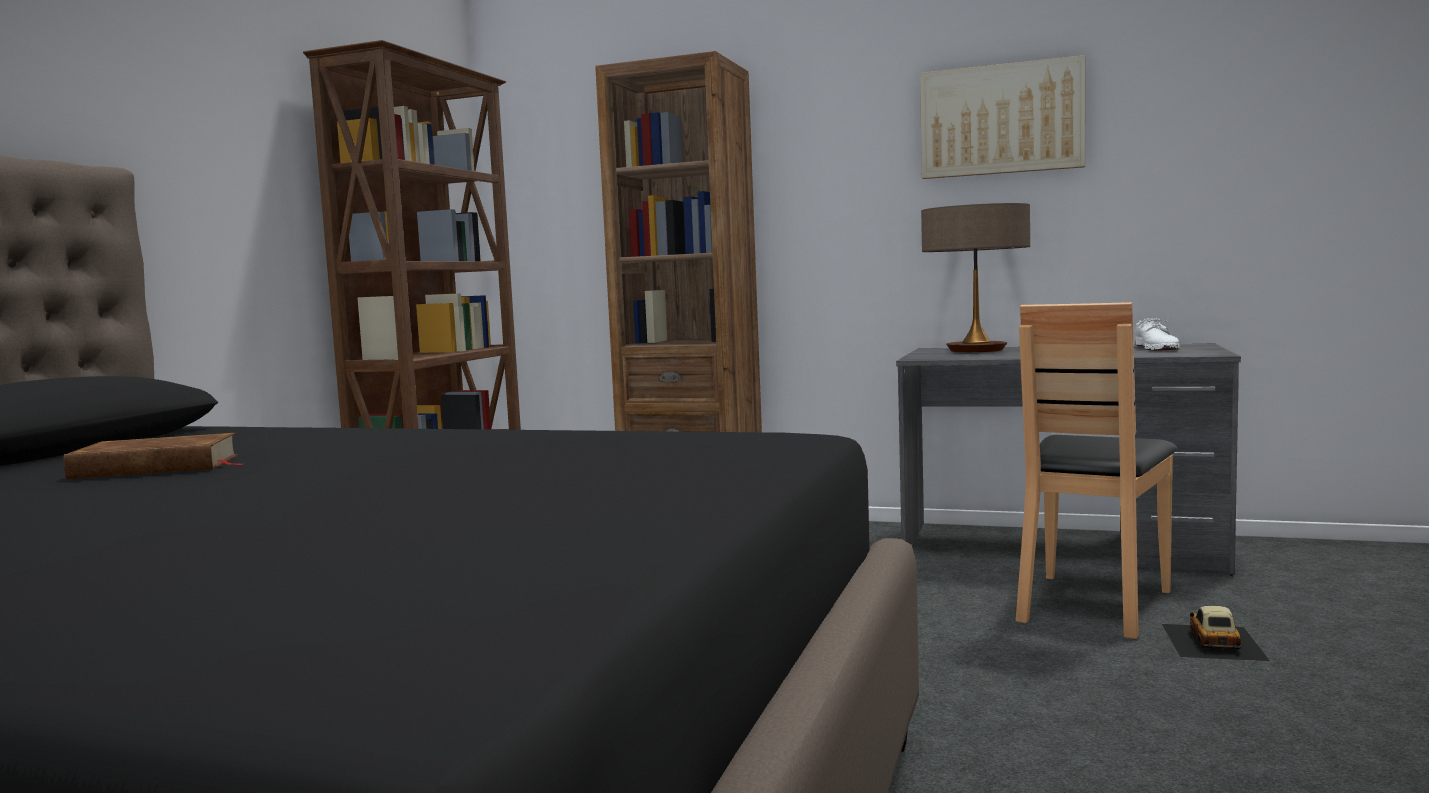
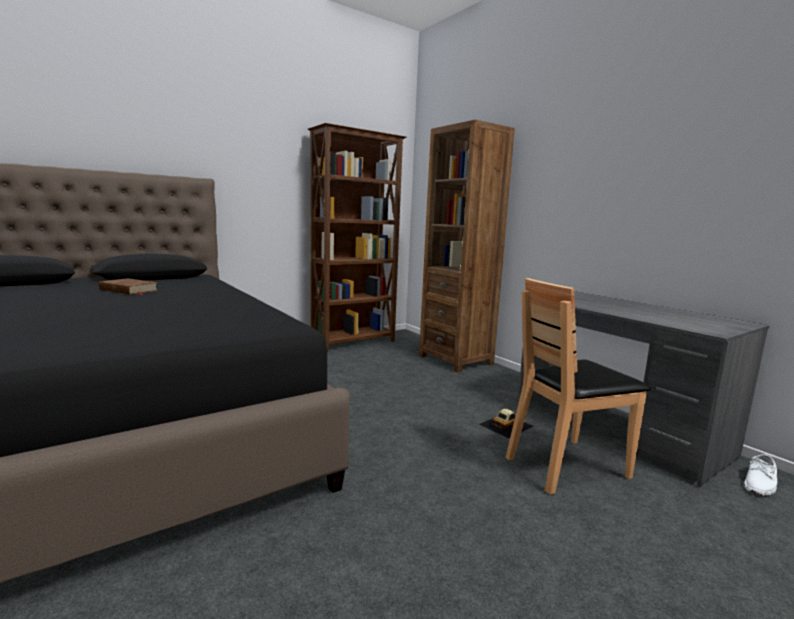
camera: 35 degrees right, 5 degrees up
(976, 350) = (595, 299): table lamp -> none
(1001, 120) = (645, 156): picture -> none
(1157, 348) = (704, 320): white shoe -> white shoe (760, 482)
(1212, 641) = (593, 517): toy car -> toy car (505, 425)

